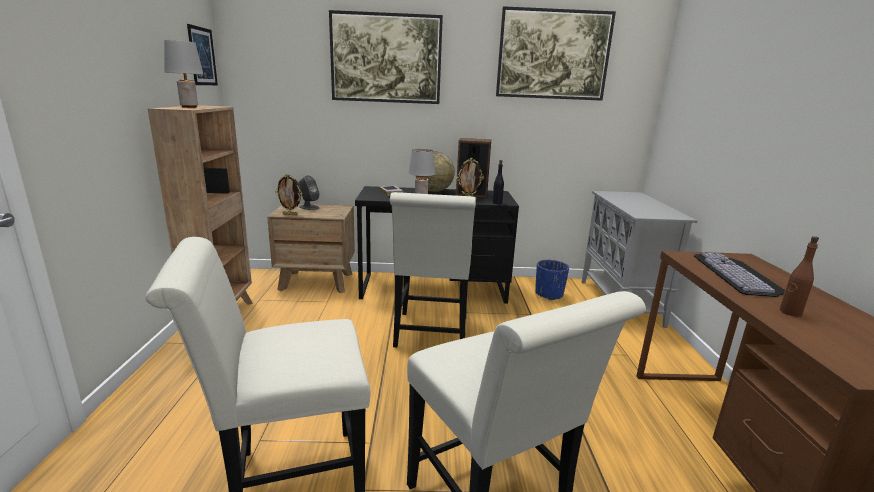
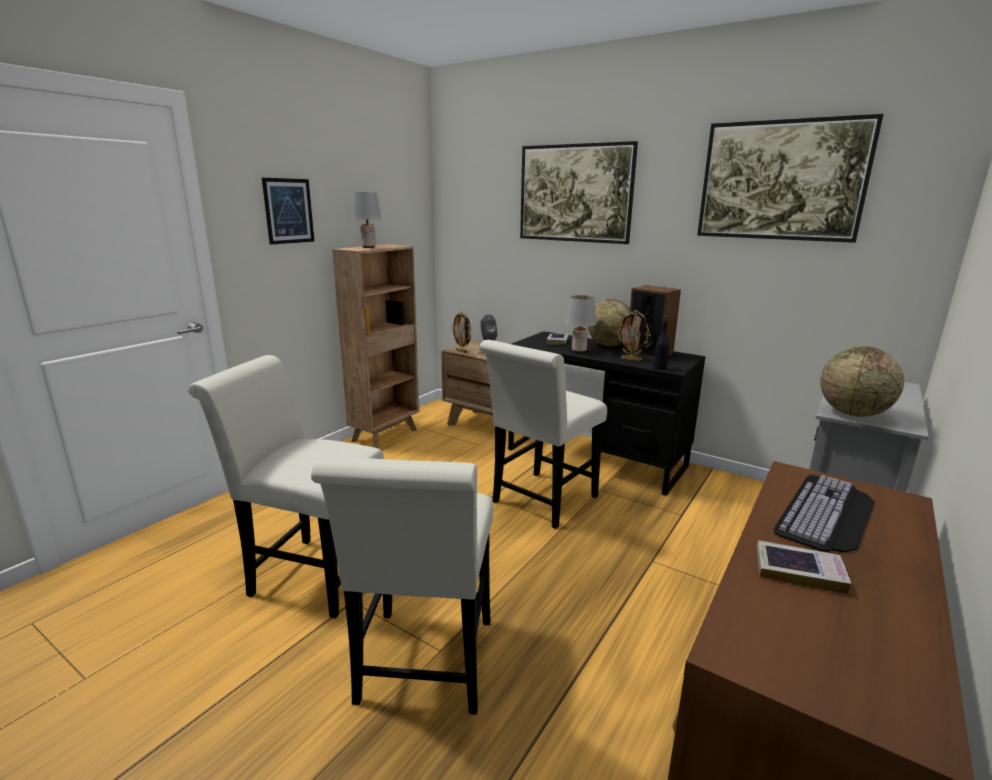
camera: 35 degrees right, 0 degrees up
(202, 56) = (410, 199): picture -> picture (288, 211)
(549, 294) = (736, 500): blue planter -> none
(648, 214) = (853, 413): none -> globe
(790, 312) = (799, 571): brown bottle -> book

